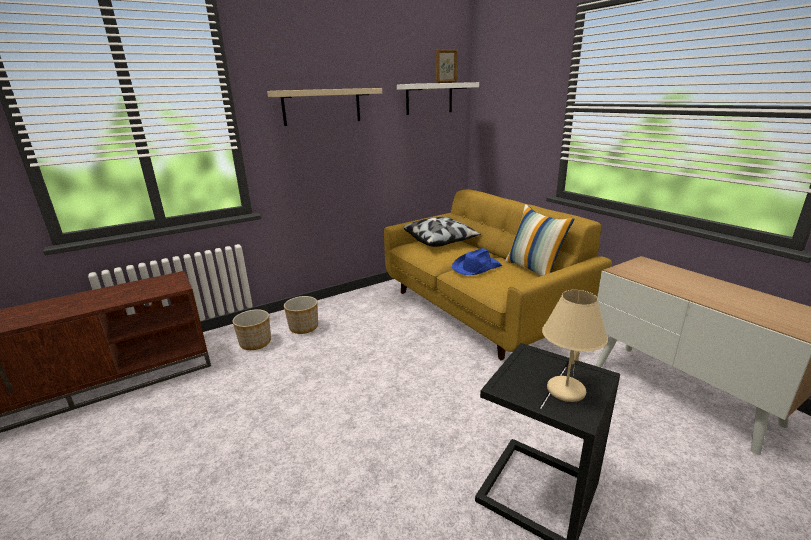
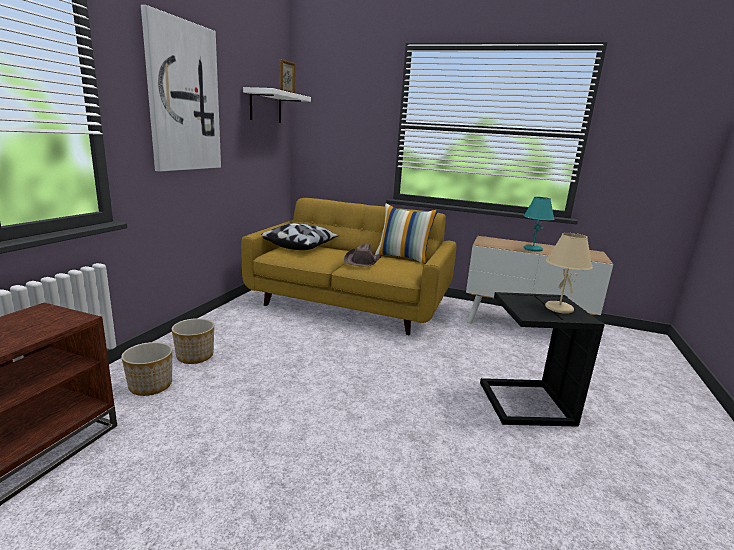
camera: 40 degrees left, 5 degrees down
(322, 106) = (183, 97): beige shelf -> picture
(476, 267) = (362, 261): blue hat -> brown hat
(692, 291) = (532, 249): none -> turquoise table lamp

